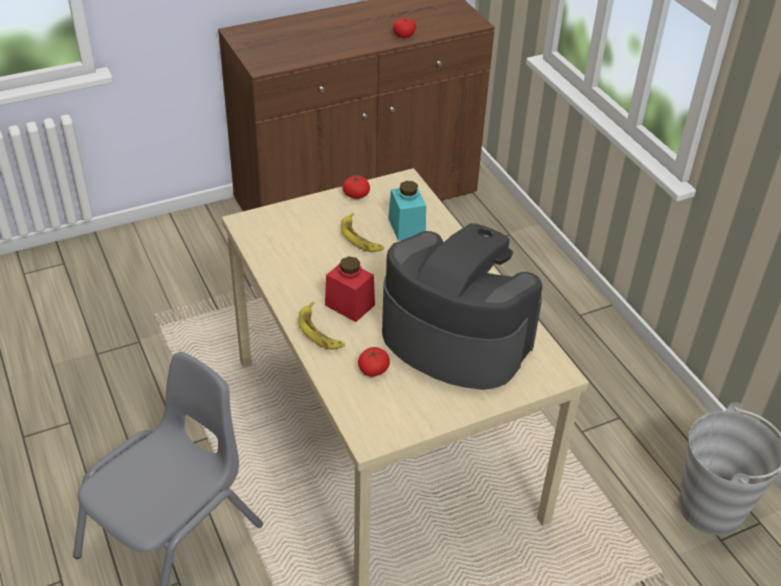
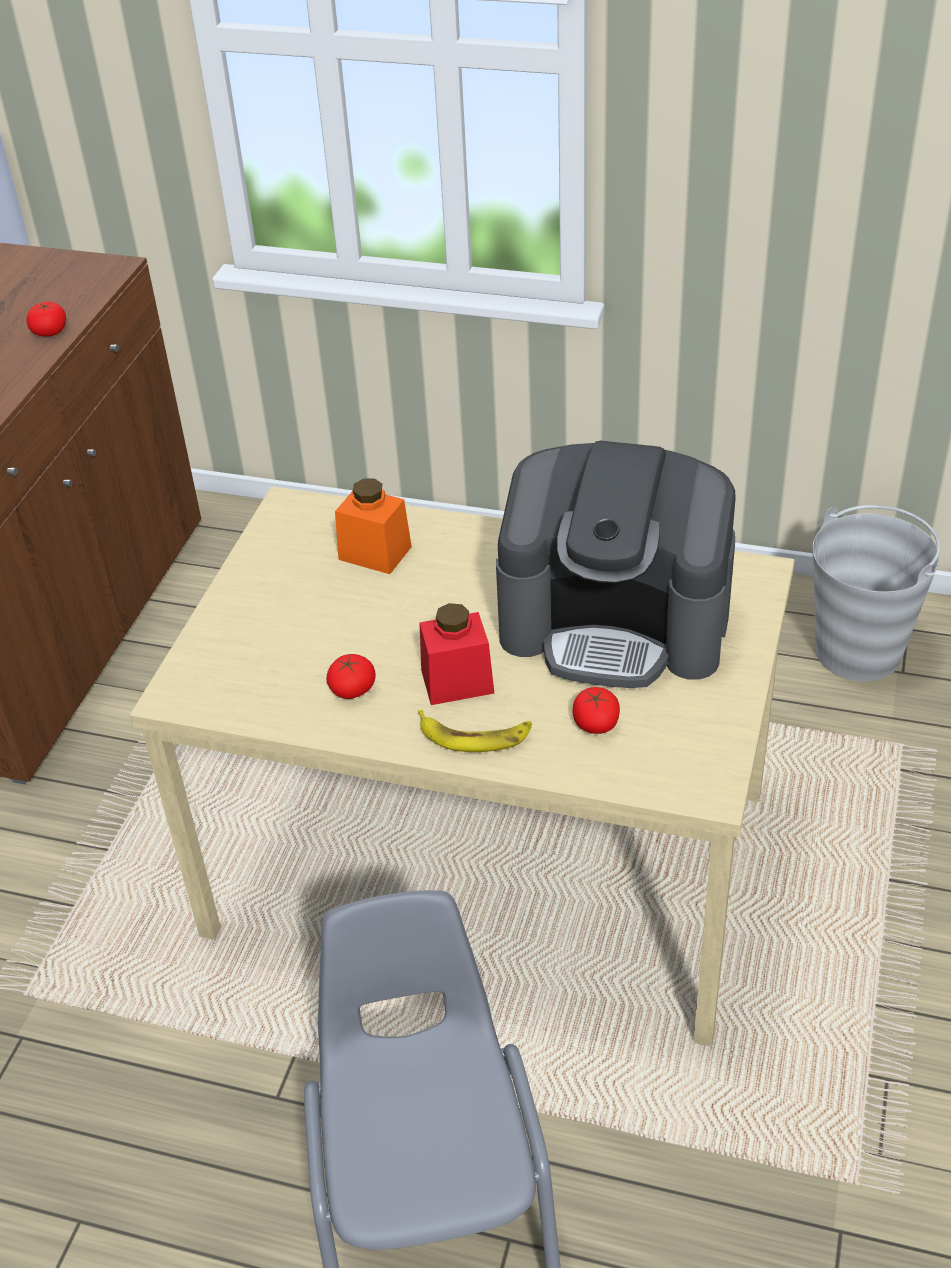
camera: 45 degrees left, 0 degrees up
(356, 195) = (256, 562): tomato -> tomato (352, 689)
(360, 238) = (344, 603): banana -> none
(406, 227) = (375, 553): turquoise jar -> orange jar
(455, 338) = (616, 622): coffee machine -> coffee machine turned 150 degrees counterclockwise

